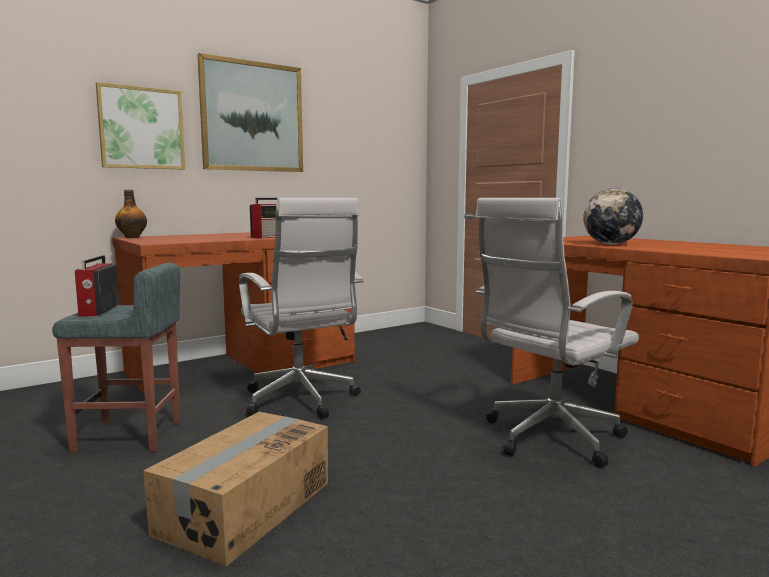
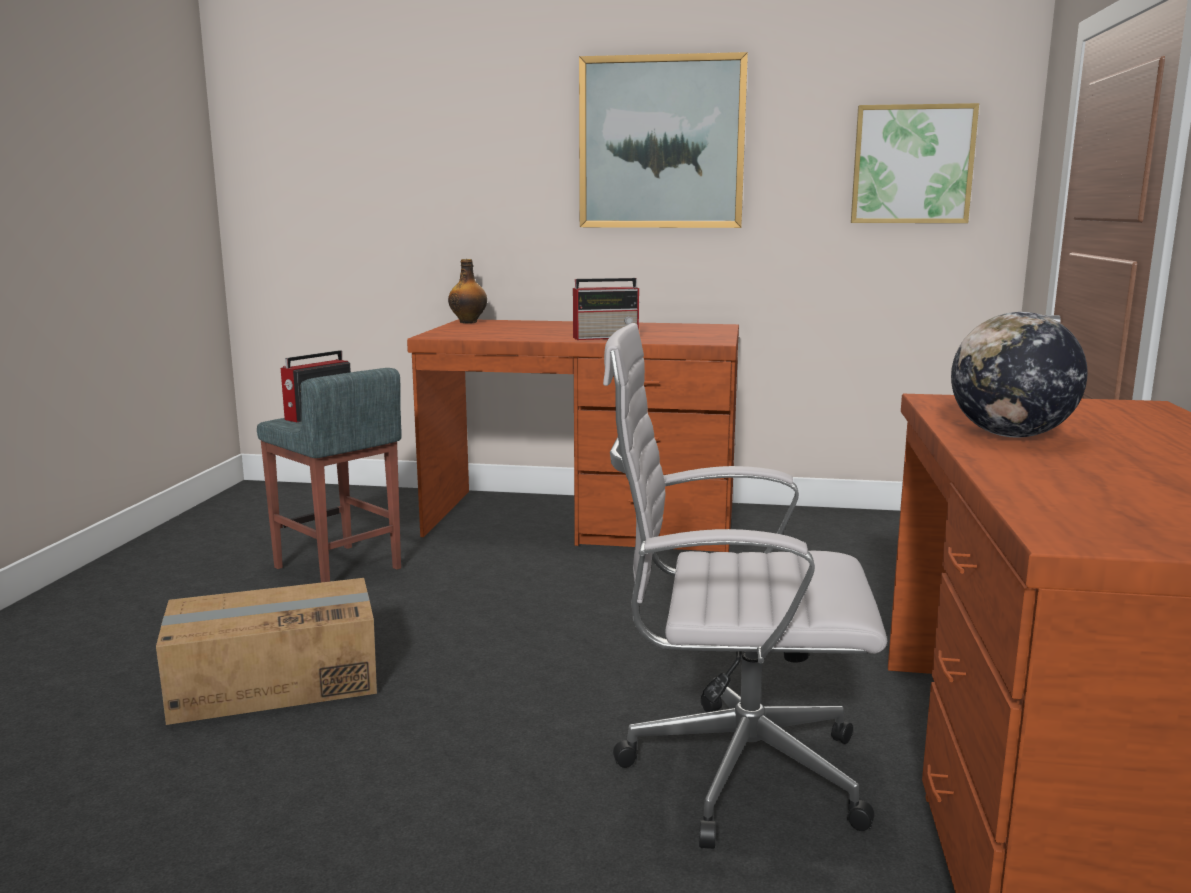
camera: 45 degrees right, 5 degrees up
(141, 128) = (501, 173): picture -> picture (912, 164)
(301, 401) = (550, 587): white office chair -> none

